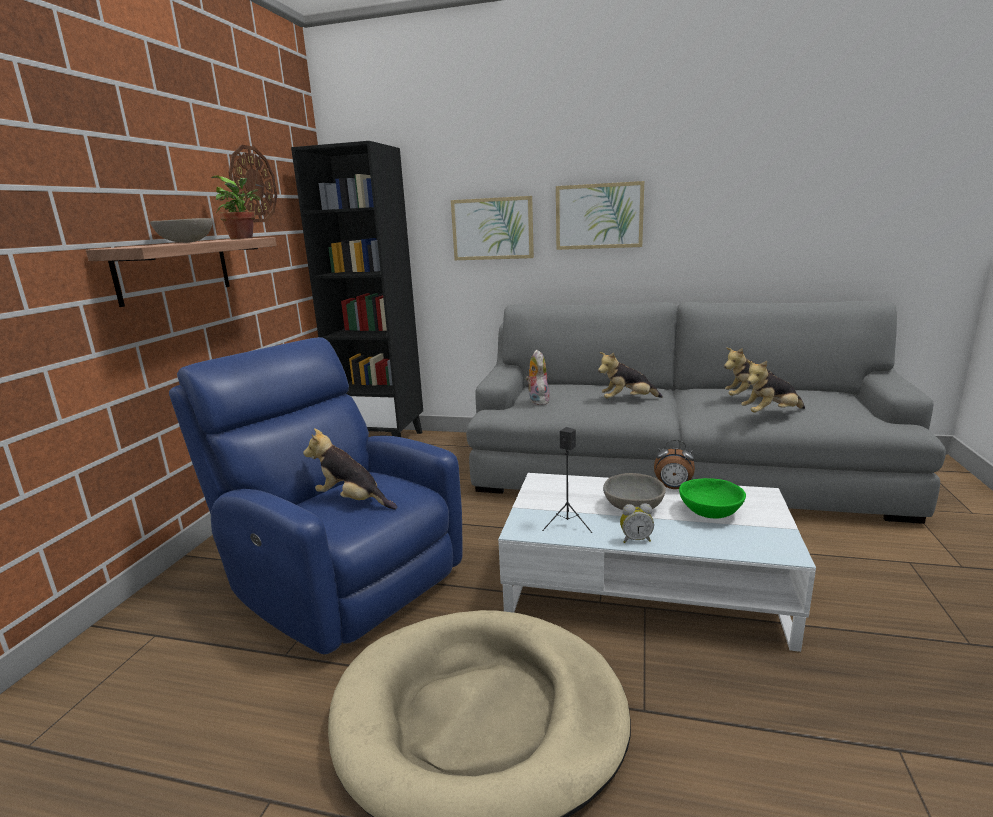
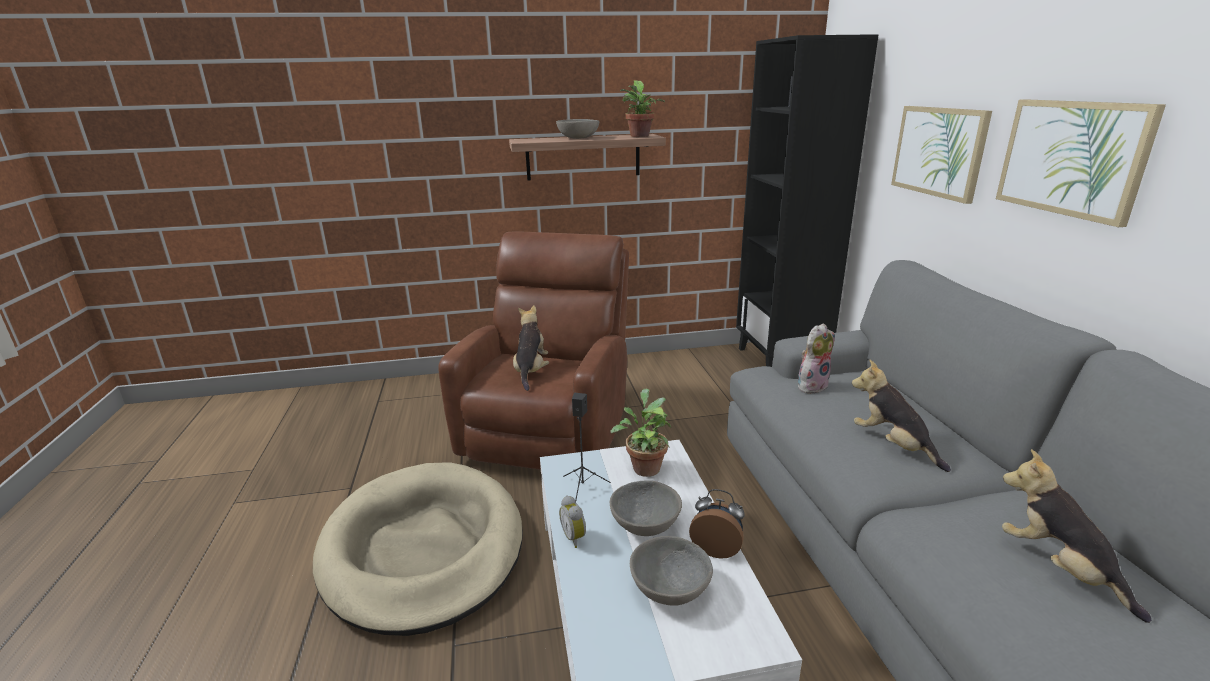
camera: 65 degrees right, 5 degrees up
(252, 184) = (697, 82): wall clock -> none
(341, 579) = (549, 430): blue armchair -> brown armchair
(556, 493) = (644, 466): none -> potted plant
(673, 488) = (716, 548): alarm clock -> alarm clock turned 120 degrees clockwise
(709, 512) = (671, 588): green bowl -> grey bowl
(770, 414) = (997, 596): plush toy -> none

